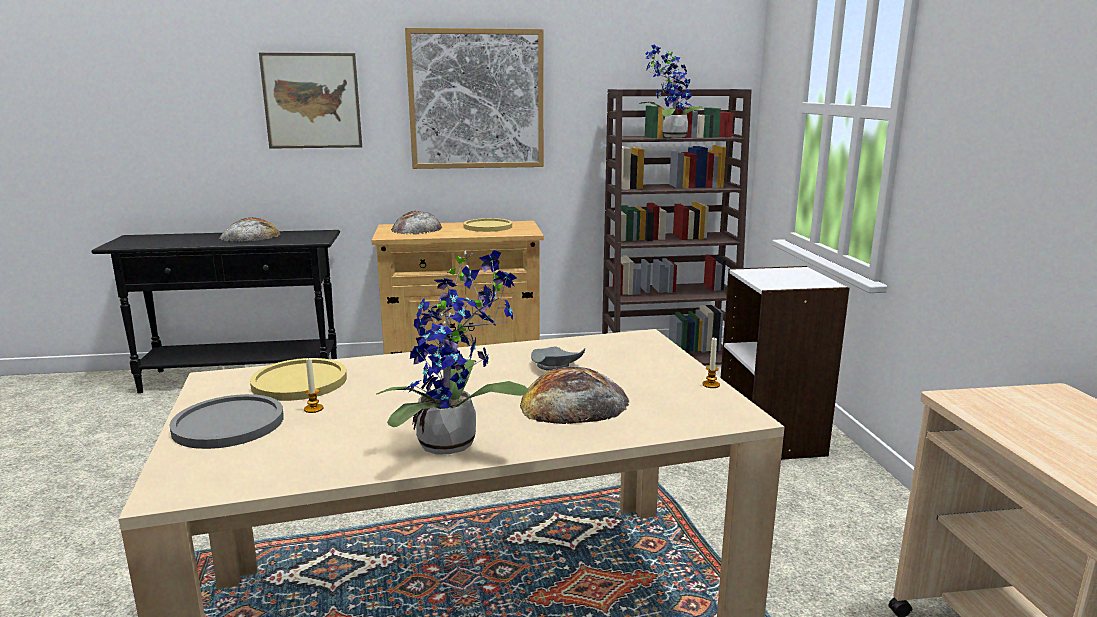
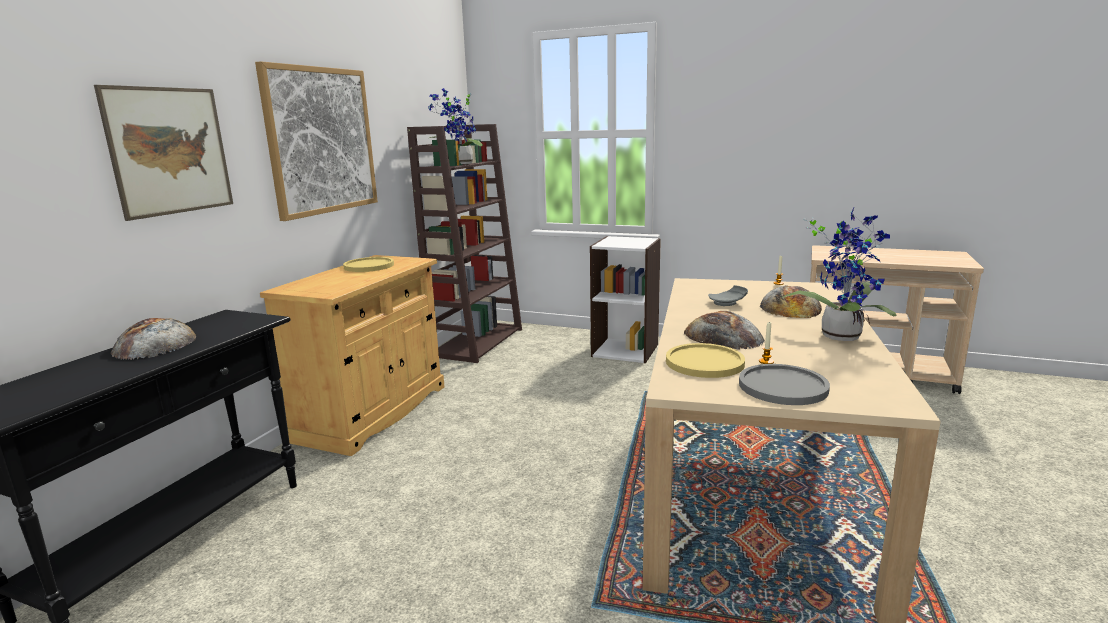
camera: 60 degrees left, 0 degrees up
(417, 228) = (320, 283): bread -> bread (723, 336)

